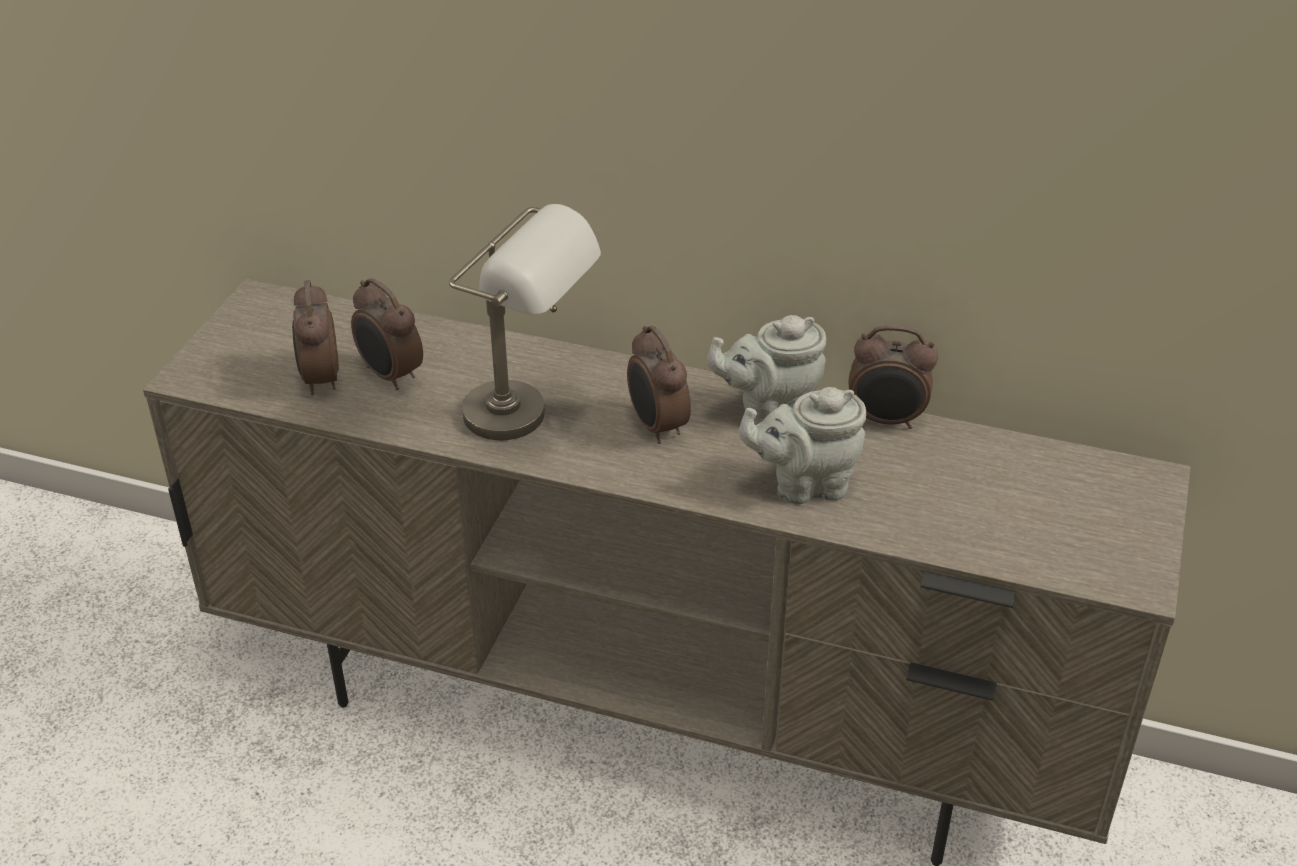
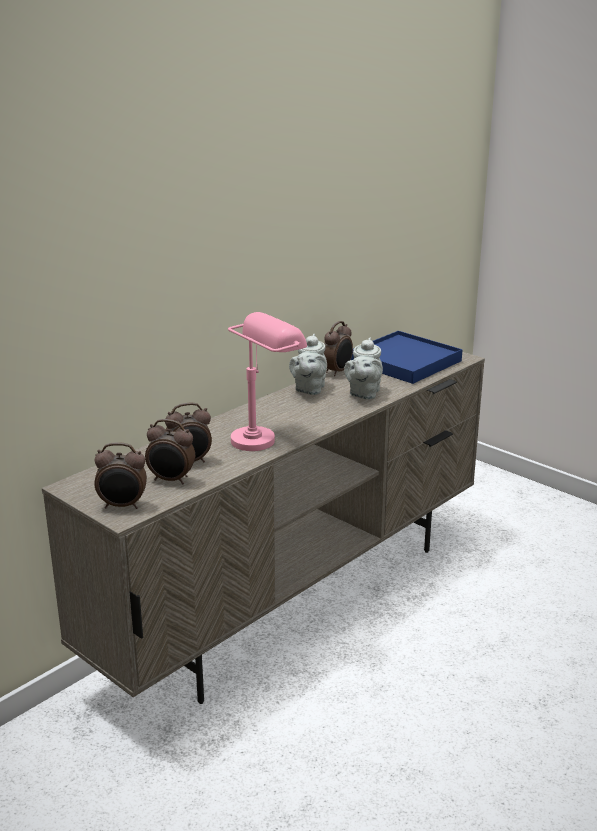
camera: 65 degrees left, 15 degrees down
(530, 421) = (264, 436): grey table lamp -> pink table lamp
(656, 427) = (297, 412): alarm clock -> alarm clock (123, 506)
(1025, 496) = (404, 361): none -> blue tray

